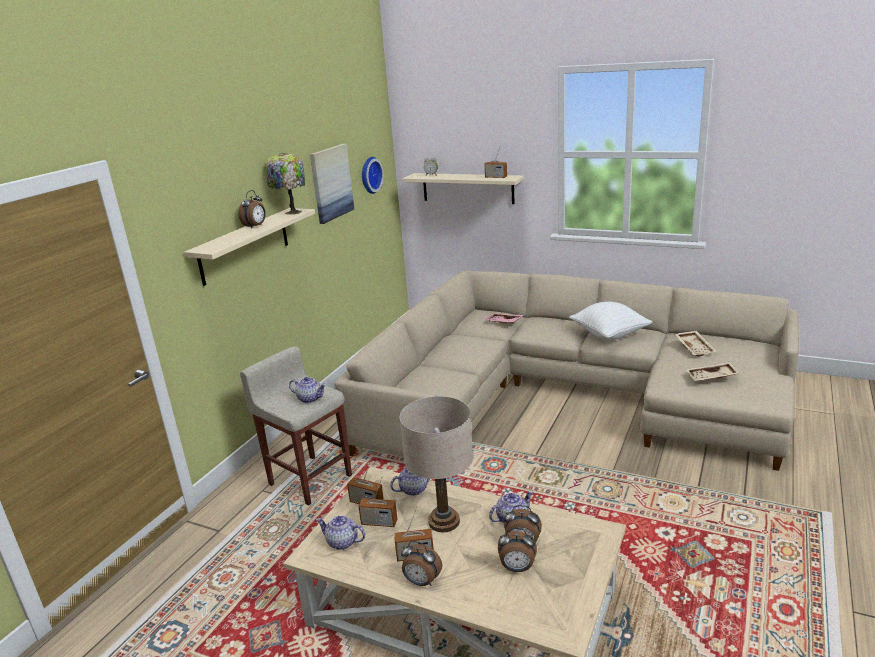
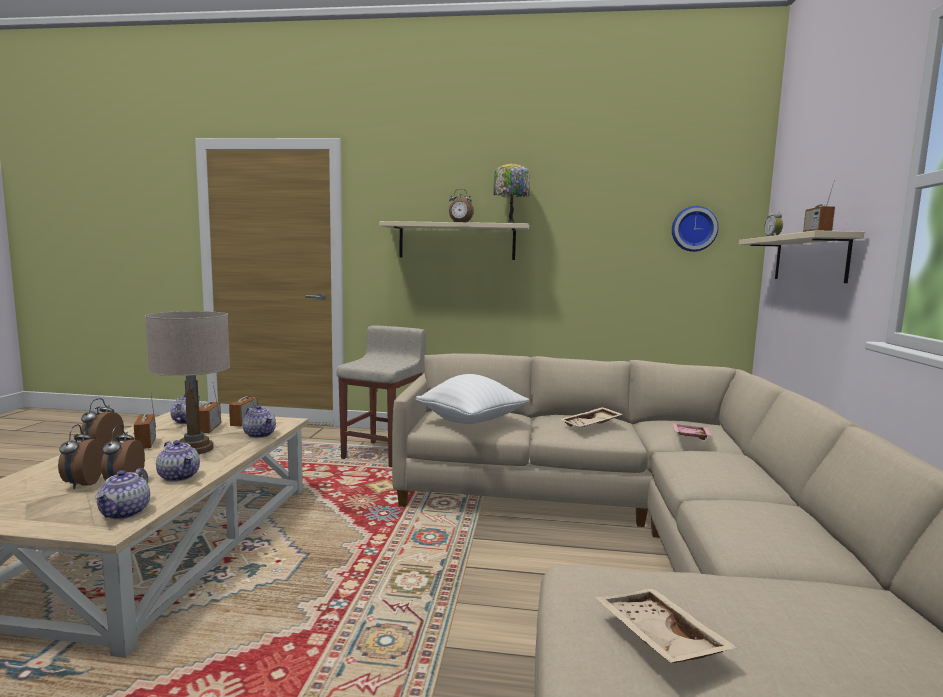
camera: 70 degrees right, 15 degrees down
(310, 398) = (377, 365): teapot -> teapot (125, 513)
(331, 183) = (608, 218): picture -> none
(609, 334) = (756, 512): white pillow -> white pillow (471, 422)
(695, 348) = (811, 613): beige tray -> beige tray (591, 425)

